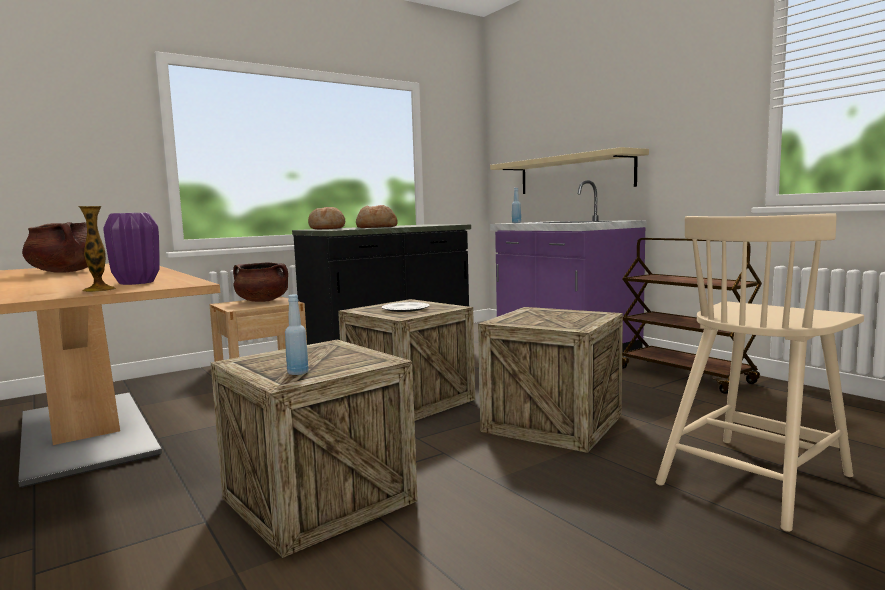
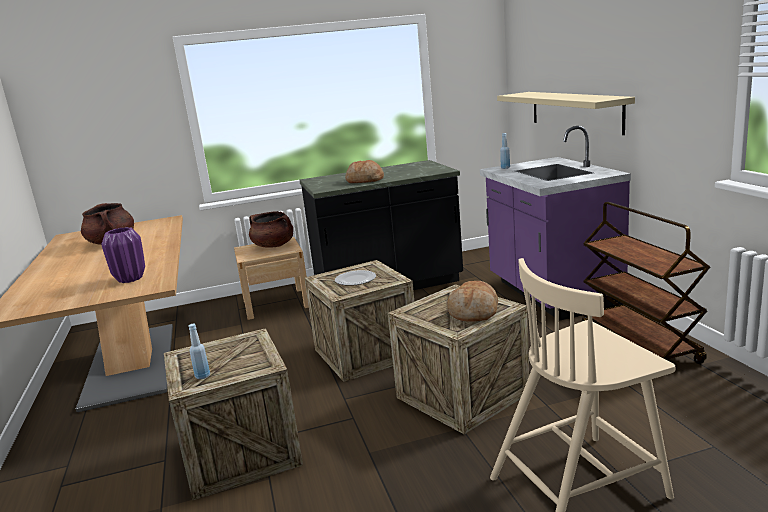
camera: 20 degrees right, 10 degrees up
(99, 290) = (98, 293): vase -> none
(328, 228) = (327, 179): bread -> bread (474, 312)

